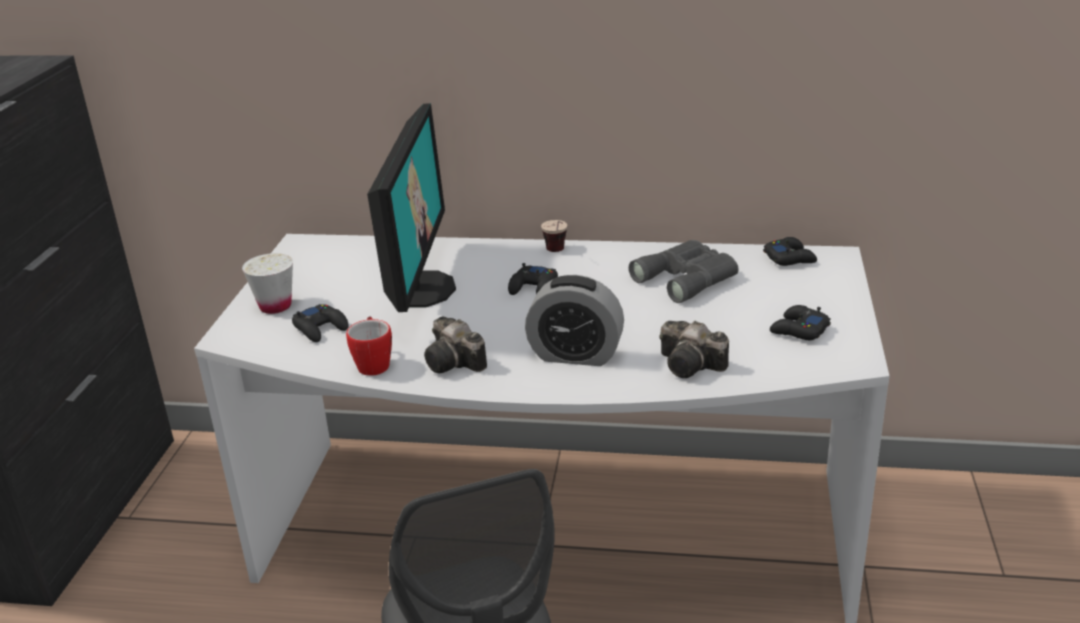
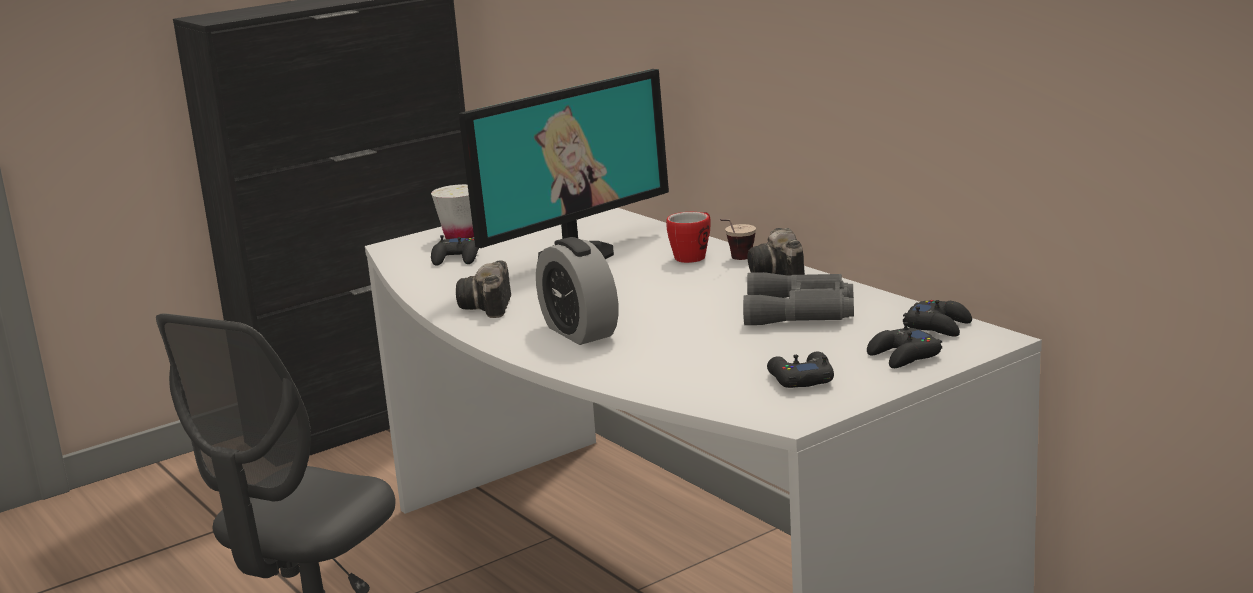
camera: 45 degrees right, 10 degrees down
(373, 363) = (439, 289): mug -> mug (694, 256)
(534, 288) = (658, 279): black game controller -> black game controller (904, 356)
(693, 366) = (646, 370): camera -> camera (779, 273)

